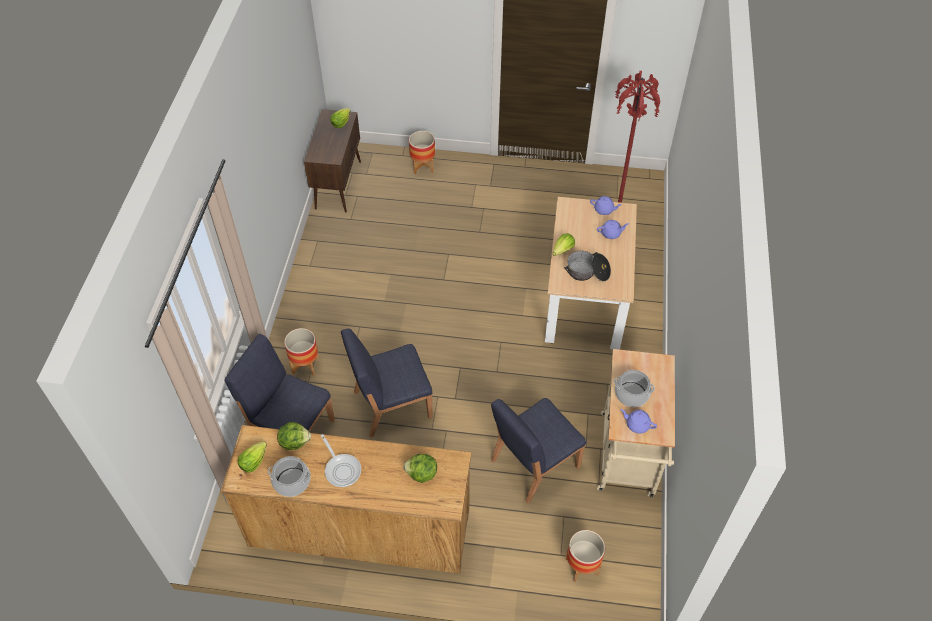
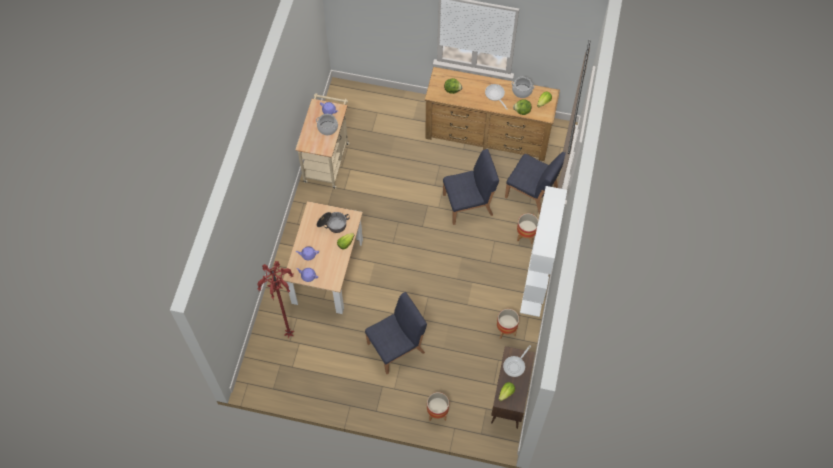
camera: 175 degrees left, 10 degrees up
(296, 305) = (536, 283): none -> white bookcase
(328, 147) = (515, 365): none -> frying pan
(533, 463) = (383, 161): blue chair -> blue chair (396, 347)
(581, 566) = (366, 106): planter -> planter (506, 330)

